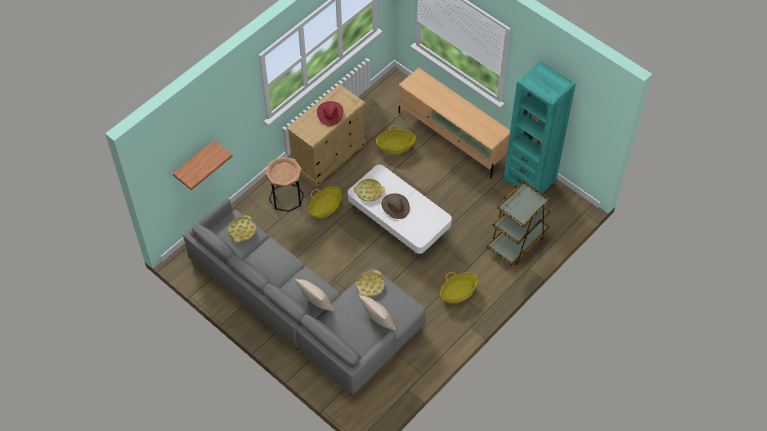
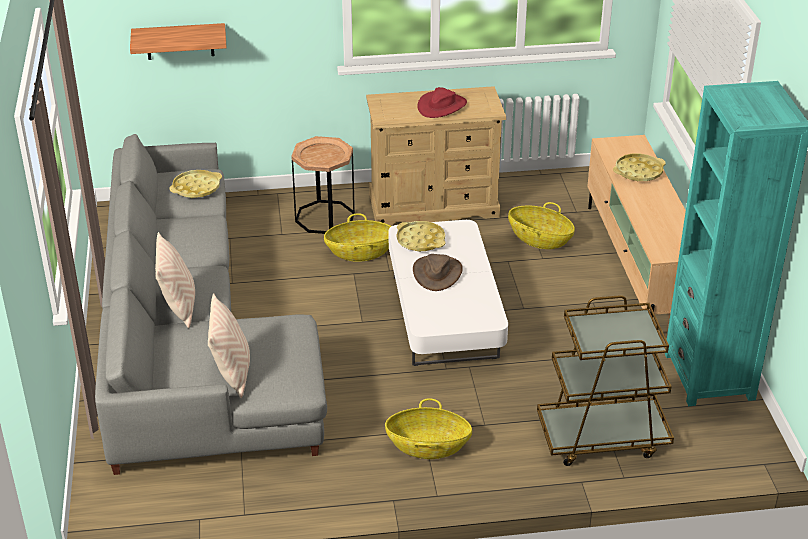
camera: 40 degrees right, 20 degrees down
(370, 285) = (277, 328): yellow tray -> yellow tray (638, 172)

